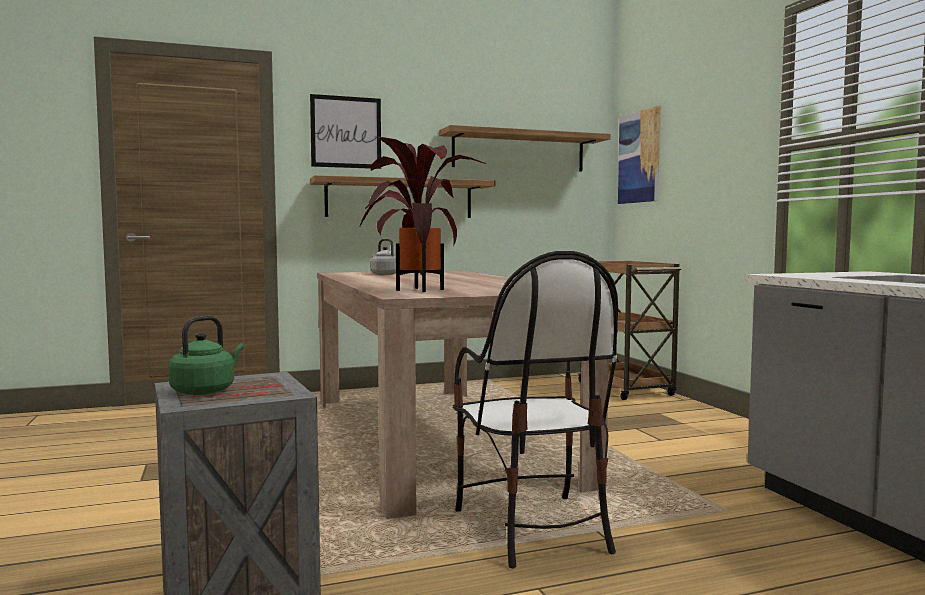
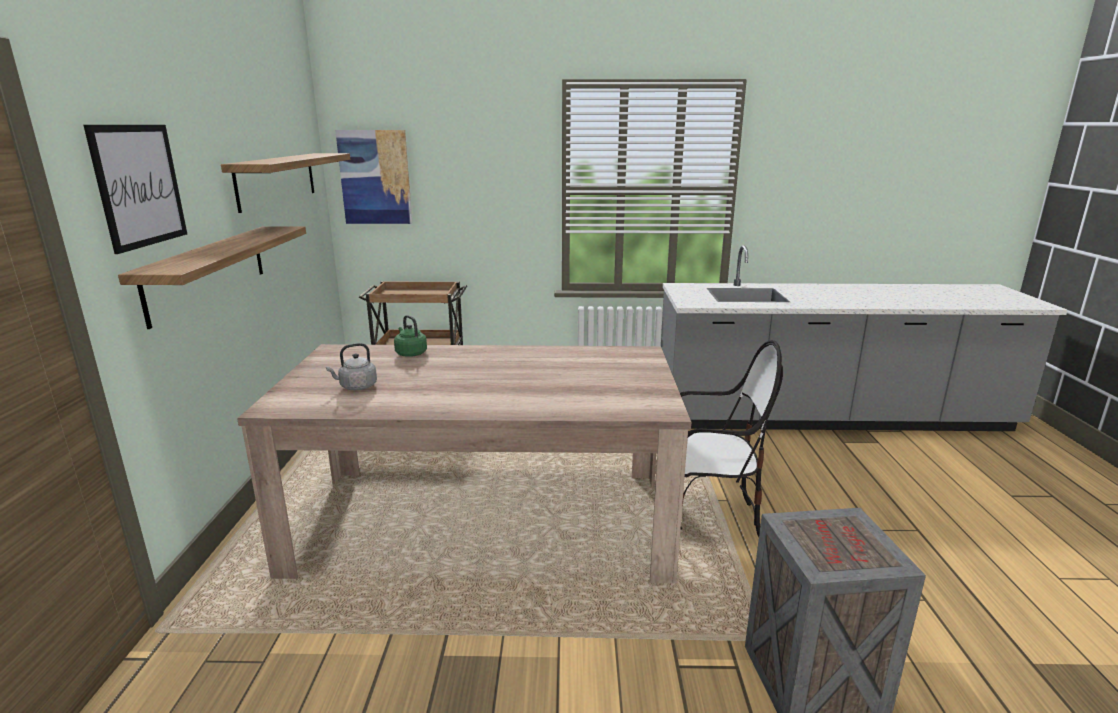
camera: 70 degrees left, 15 degrees up
(206, 390) = (846, 554): green kettle -> green kettle (410, 353)
(415, 290) = (606, 399): potted plant -> none

